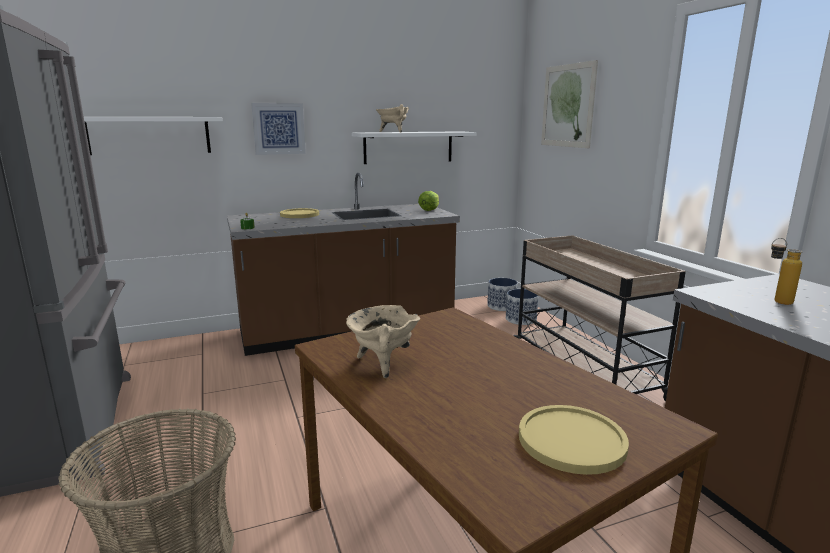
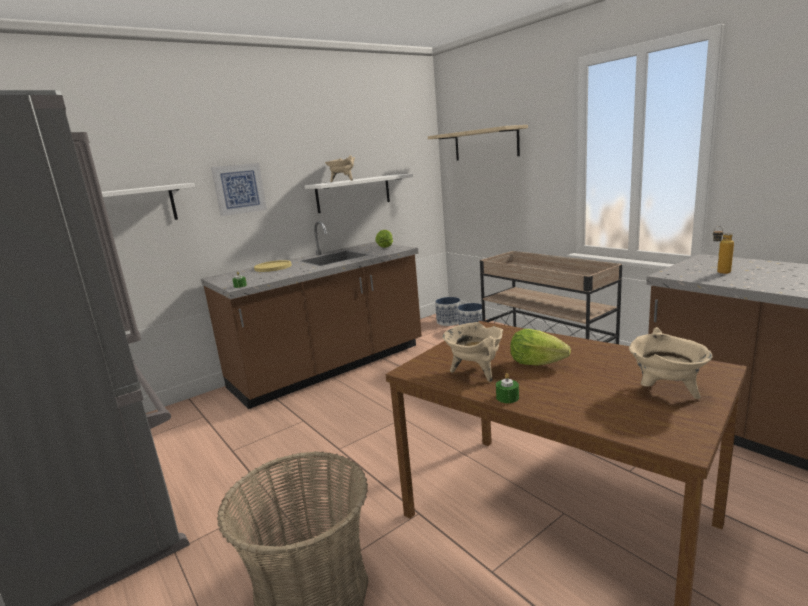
camera: 15 degrees left, 0 degrees up
(382, 400) = (507, 397): none -> green candle
(458, 368) = (536, 363): none -> lettuce
(567, 106) = (485, 144): picture -> beige shelf
(571, 440) = (666, 392): yellow plate -> beige cooking pot

